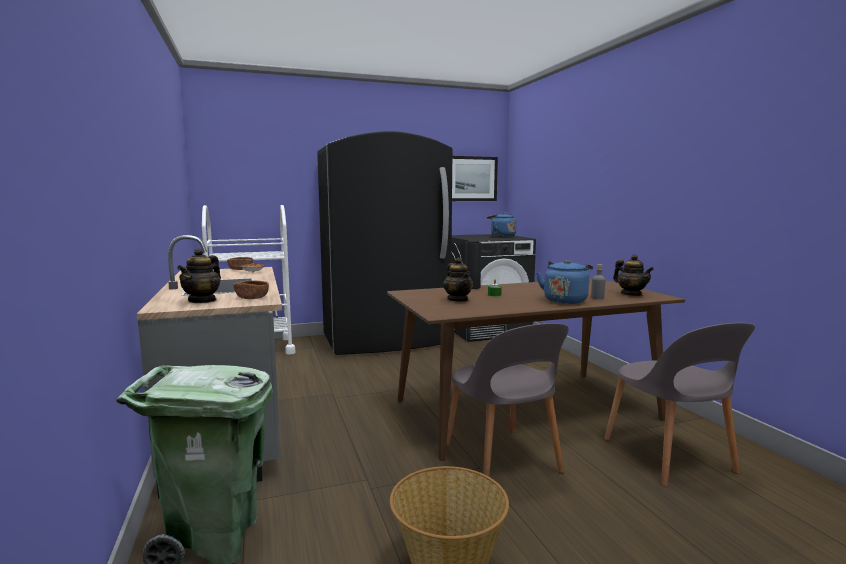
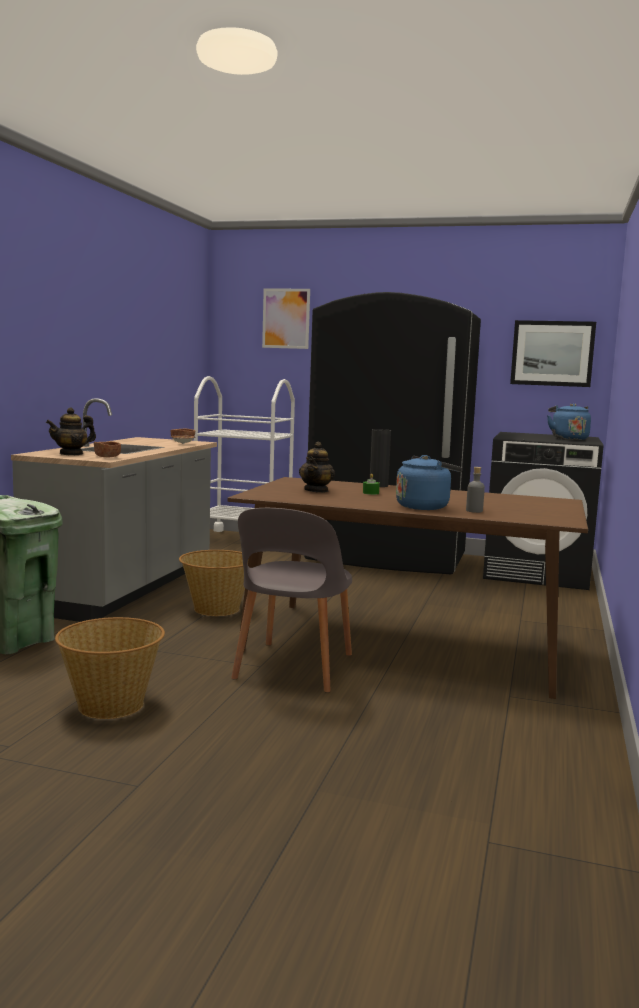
camera: 35 degrees right, 0 degrees up
(267, 152) = (286, 318): none -> picture
(348, 423) = (216, 609): none -> basket
(631, 294) = (535, 515): teapot -> none
(669, 457) = (472, 721): grey chair -> none

